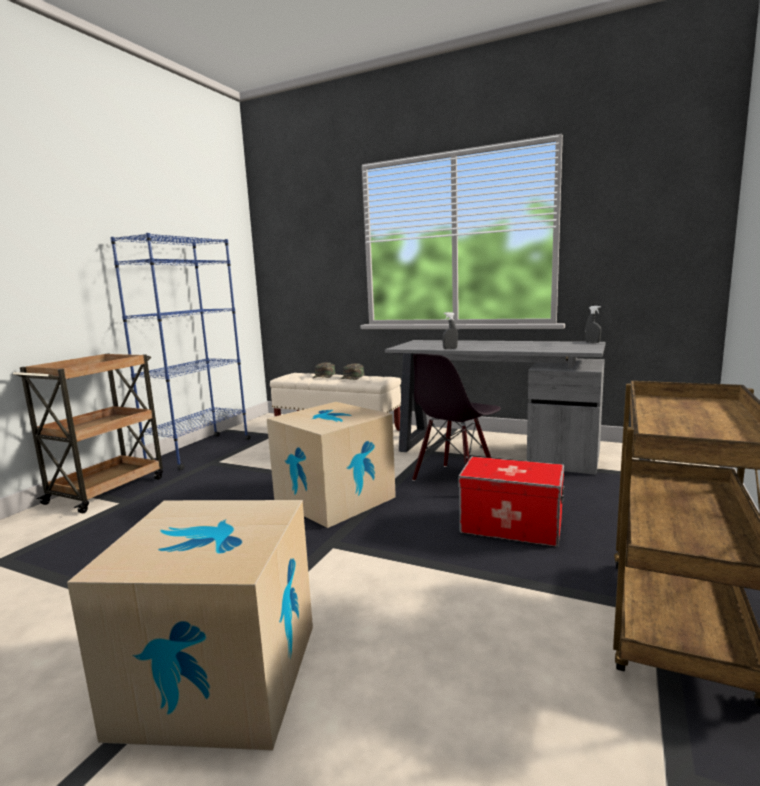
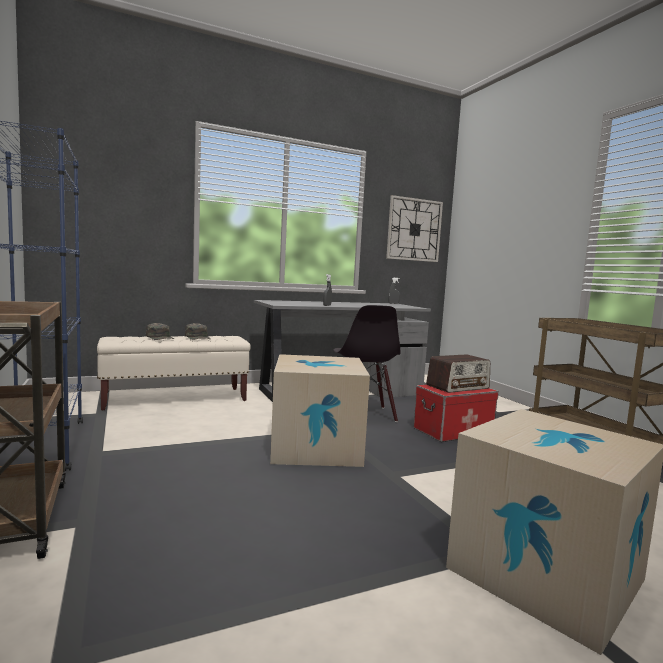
camera: 50 degrees left, 5 degrees down
(517, 469) = (458, 387): none -> radio
(654, 228) = (414, 229): none -> wall clock

